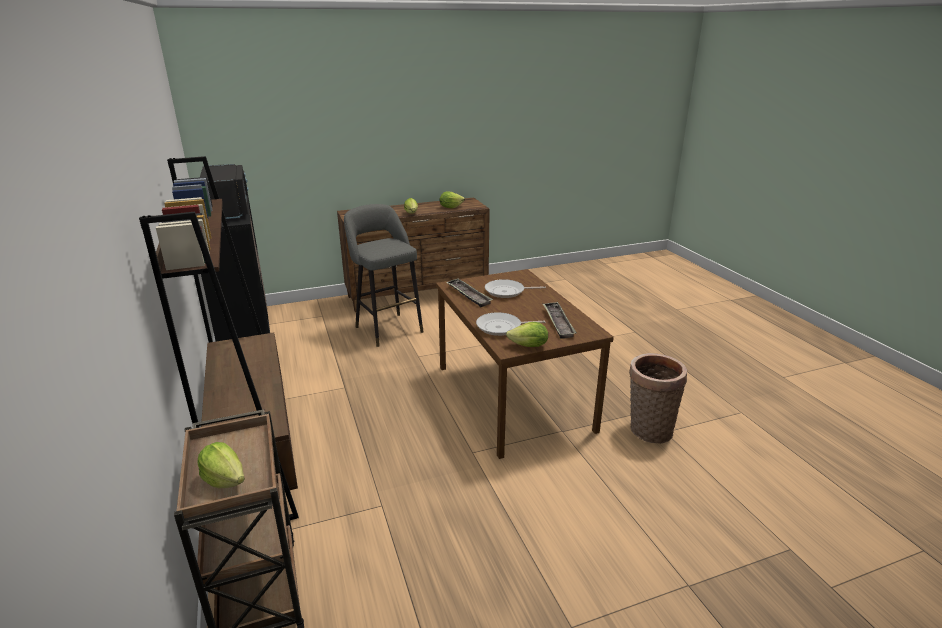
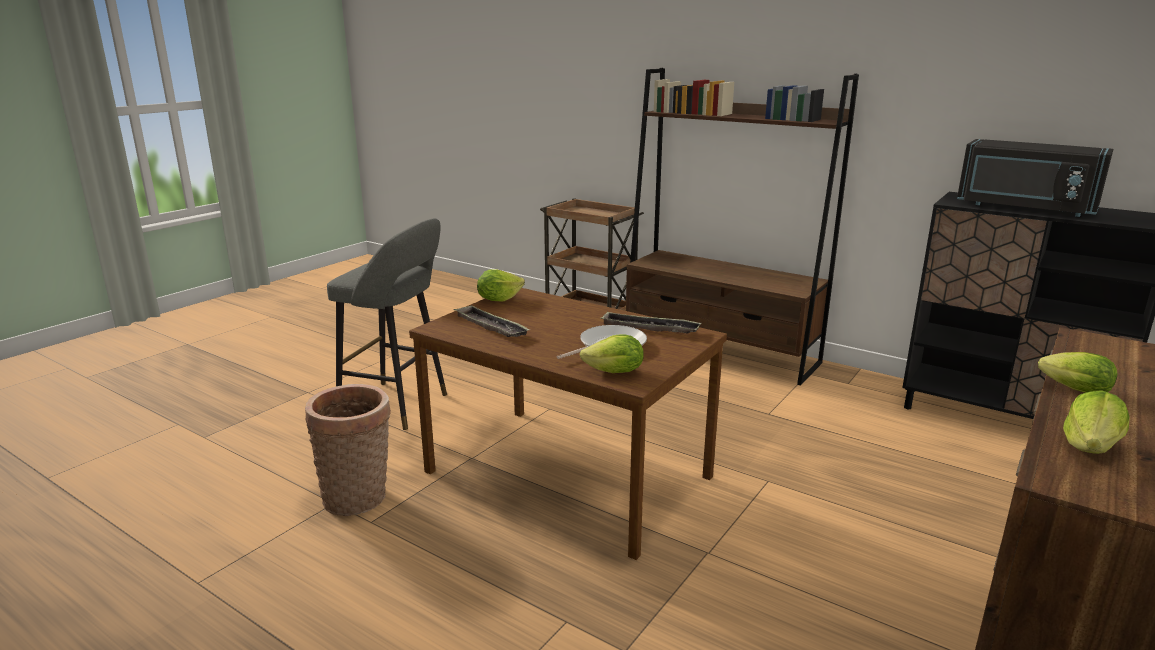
camera: 145 degrees right, 5 degrees down
(225, 479) = (582, 212): lettuce -> lettuce (615, 372)
(387, 328) = (905, 509): grey stool -> grey stool (399, 406)
(501, 327) = (551, 307): frying pan -> none

